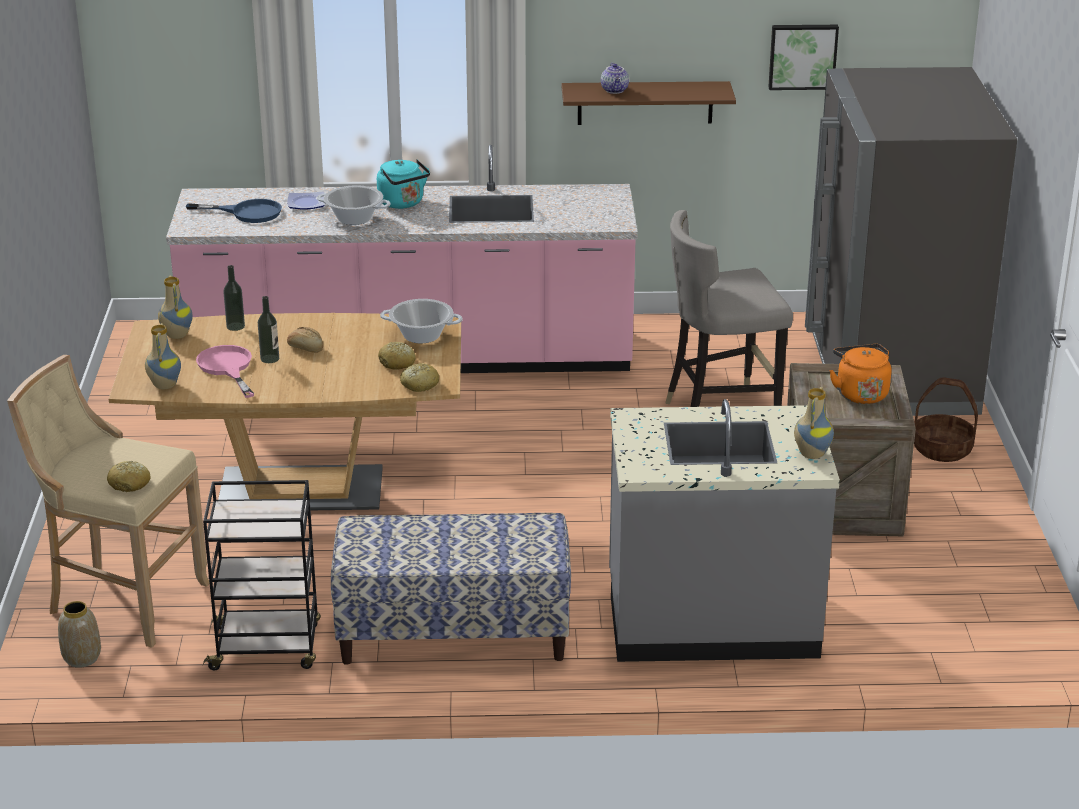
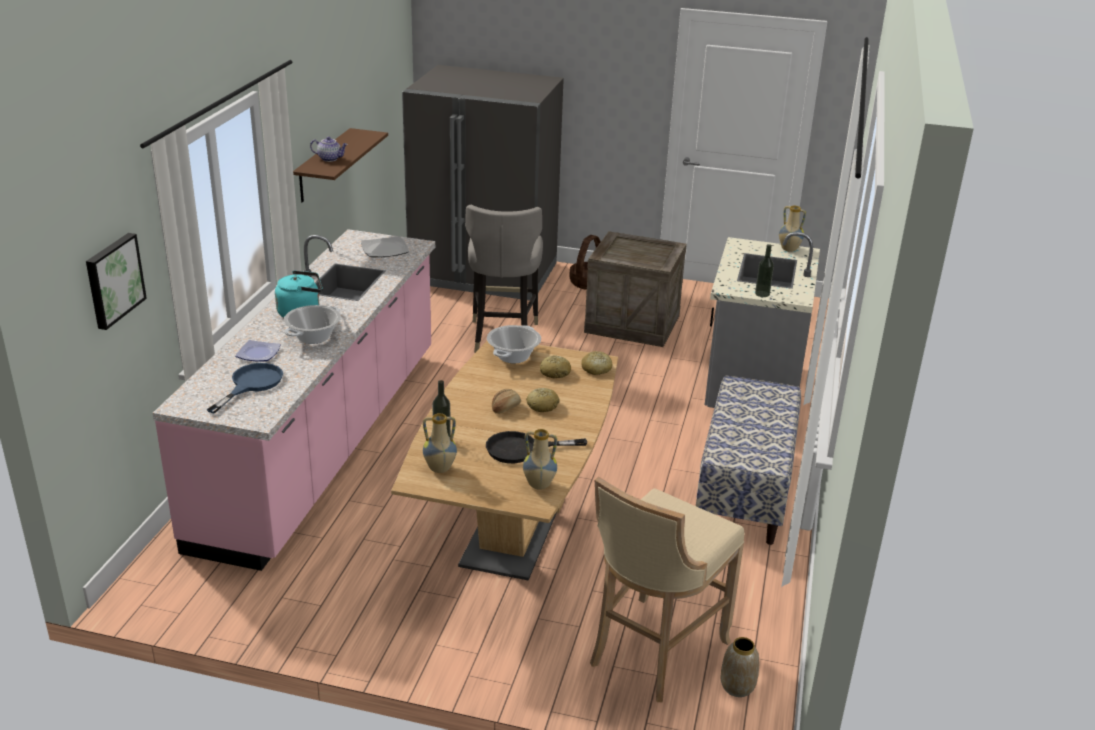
camera: 75 degrees left, 0 degrees up
(130, 484) = (705, 524): bread -> bread (542, 406)
(227, 368) = (522, 449): pink frying pan -> black frying pan
(267, 647) = (743, 578): black cart -> none
(270, 359) = (515, 427): bottle -> bottle (762, 294)
(589, 211) = (385, 249): none -> plate
(802, 56) = (369, 93): picture -> picture (113, 280)
(860, 393) = (636, 249): orange kettle -> none

